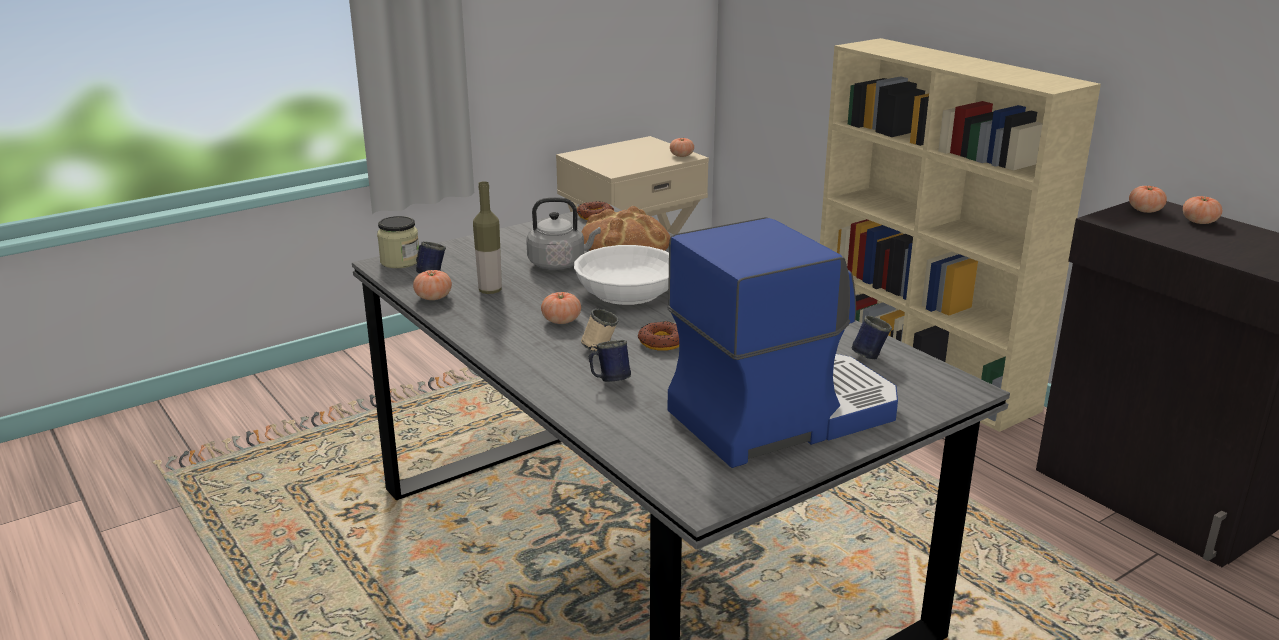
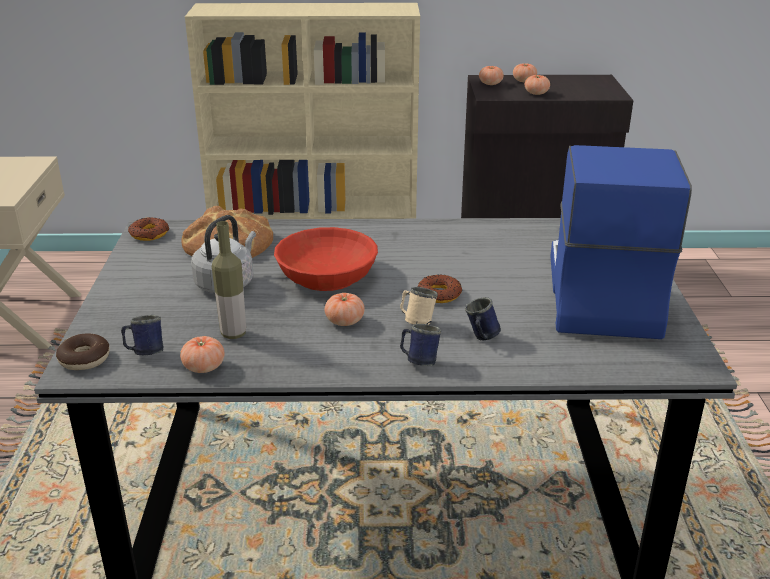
camera: 55 degrees left, 5 degrees up
(400, 261) = (84, 359): jar -> donut
(627, 291) = (327, 275): white bowl -> red bowl
(681, 155) = (30, 163): tomato -> tomato (536, 93)
(867, 354) = (542, 234): blue mug -> blue mug (418, 361)

